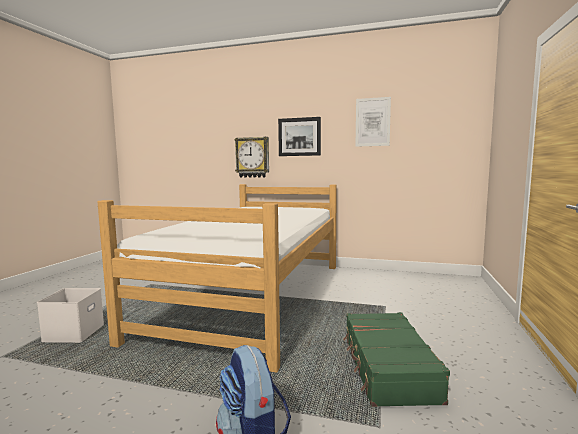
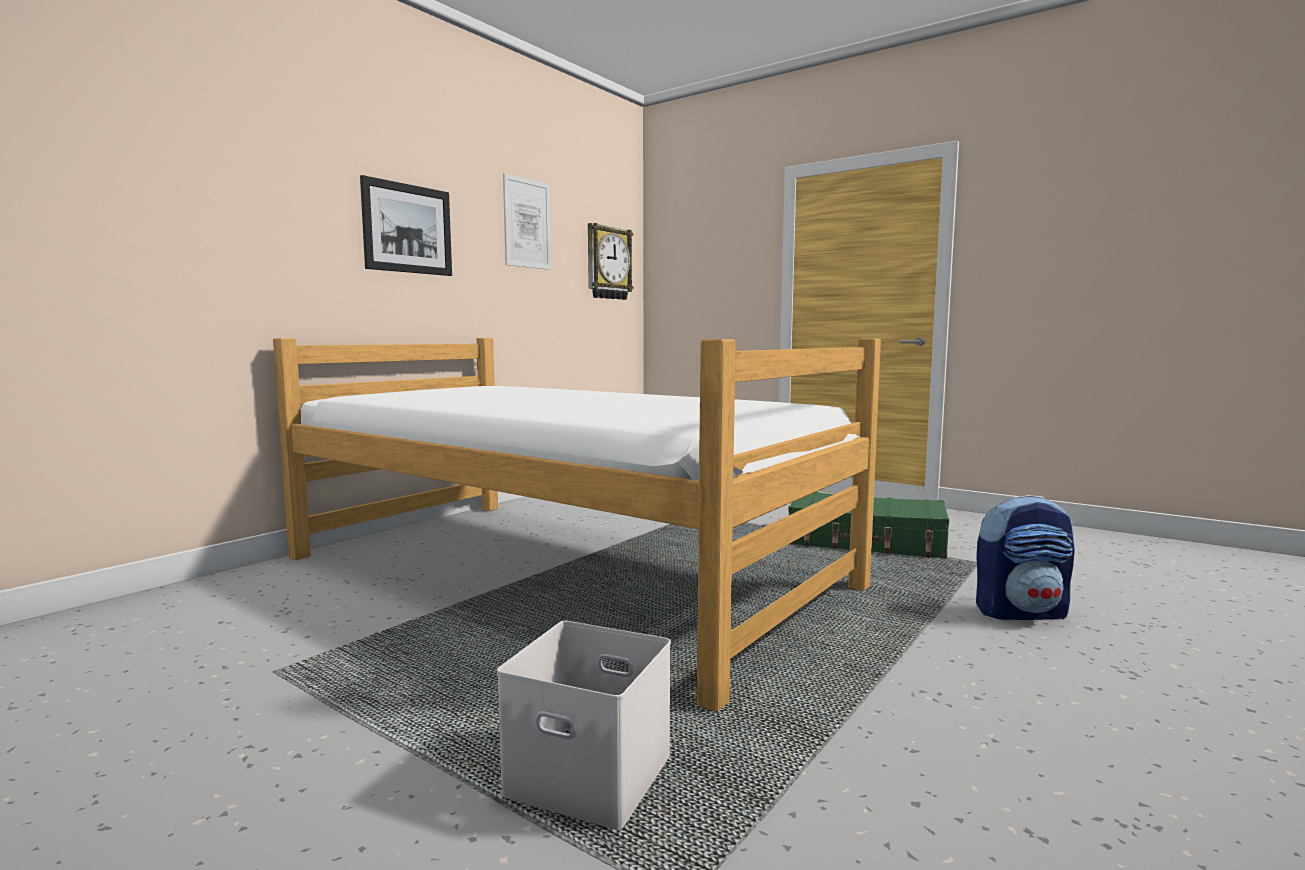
camera: 70 degrees left, 0 degrees up
(252, 157) = (295, 265): wall clock -> wall clock (608, 263)

